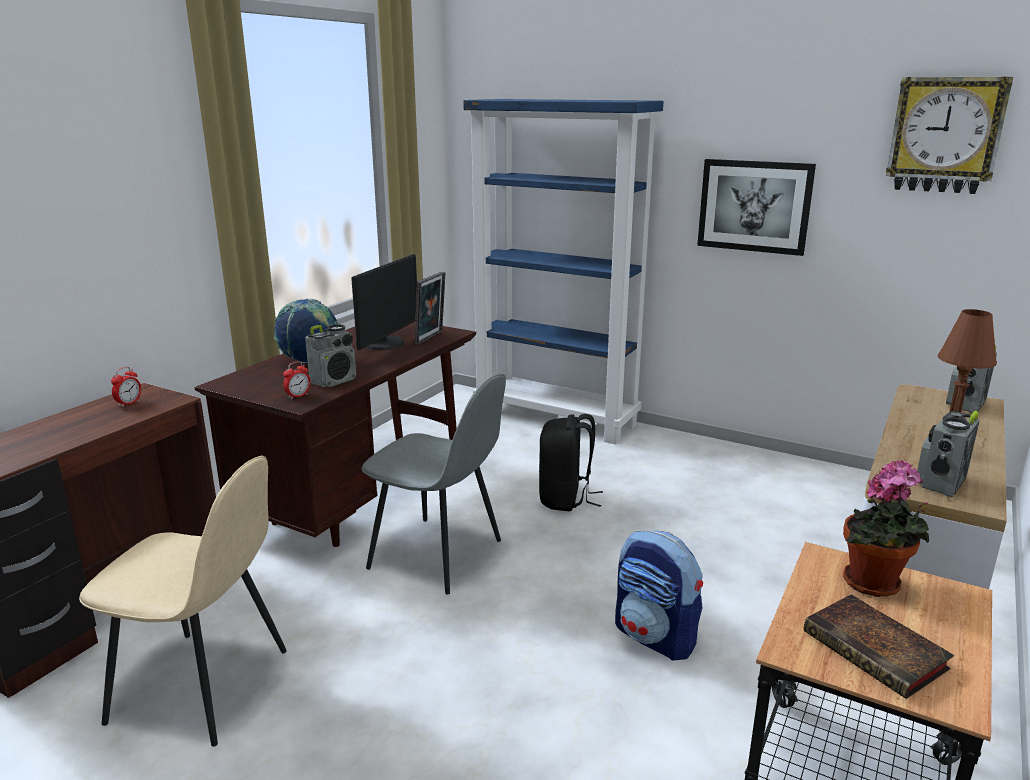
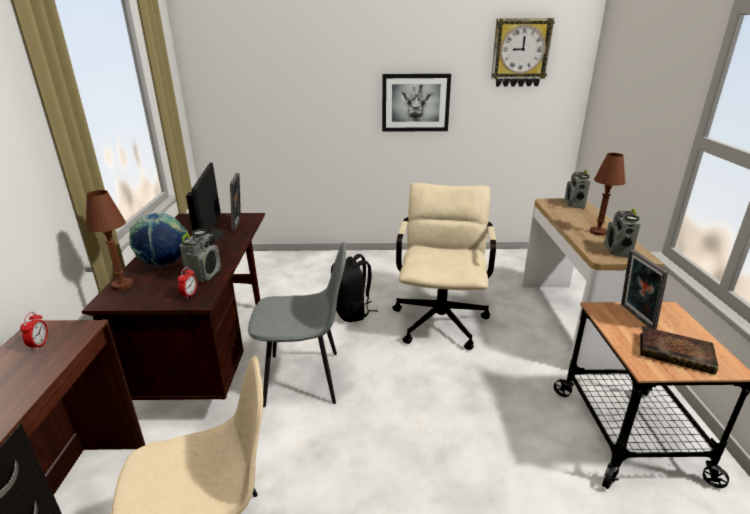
camera: 30 degrees left, 5 degrees up
(251, 373) = (122, 285): none -> brown table lamp
(557, 418) = (301, 260): blue bookcase -> none
(656, 637) = (474, 382): backpack -> none
(687, 541) = (441, 317): none -> beige office chair
(874, 586) = (635, 317): potted plant -> picture frame

